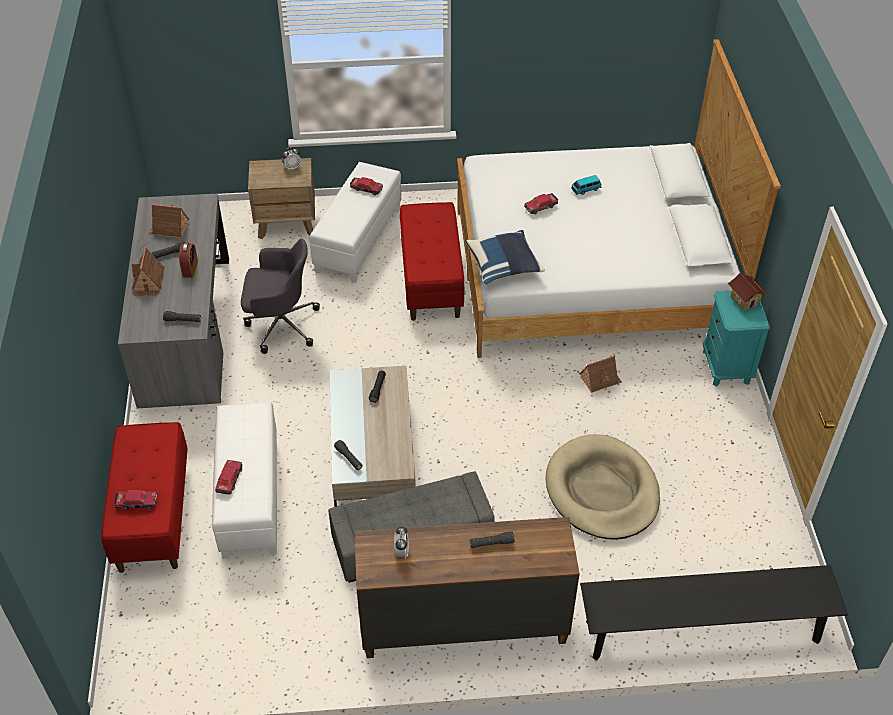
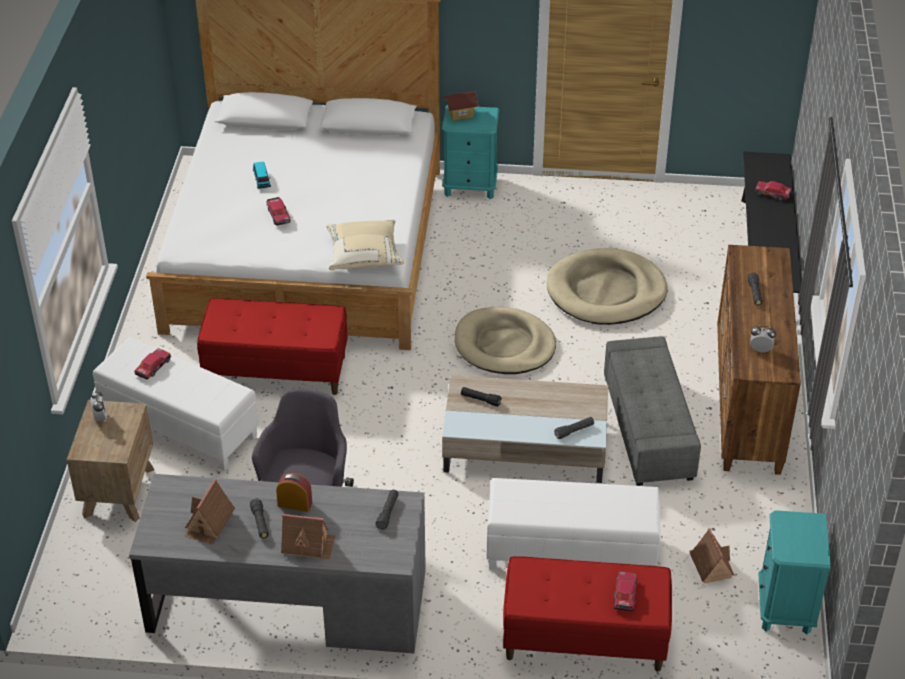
camera: 80 degrees left, 5 degrees down
(192, 667) = (785, 608): none -> turquoise nightstand
(229, 480) = (602, 516): toy car -> toy car (773, 194)
(501, 421) = (504, 345): none -> beige dog bed
(504, 266) = (364, 256): blue pillow -> beige pillow
(600, 380) = (465, 268): toy house -> toy house (710, 565)

